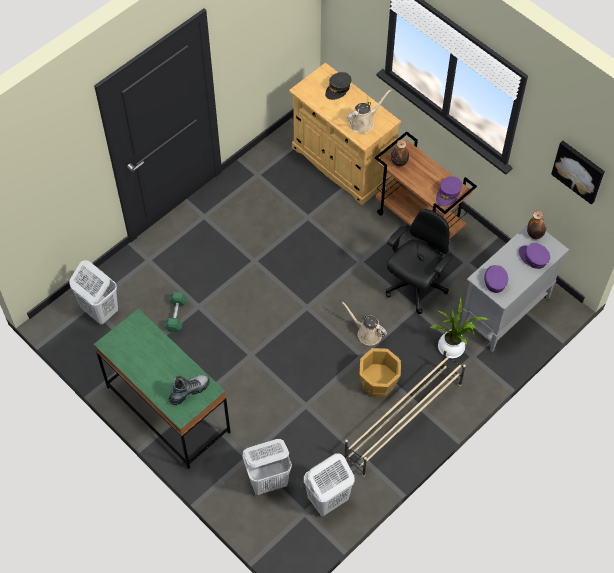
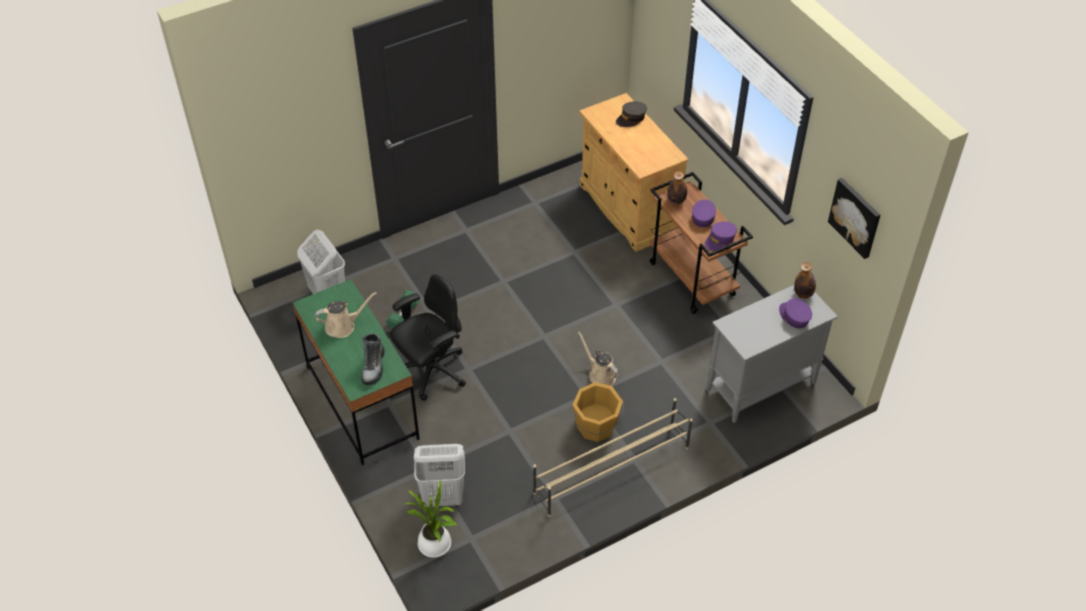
camera: 15 degrees right, 10 degrees down
(189, 391) = (373, 367): boot -> boot turned 120 degrees clockwise
(327, 500) = (501, 531): white laundry basket -> none
(363, 122) = (648, 153): beige watering can -> beige watering can (343, 326)
(415, 286) = (668, 340): black office chair -> black office chair (431, 372)
(453, 348) = (691, 410): potted plant -> potted plant (436, 546)
(495, 280) = (743, 330): purple cap -> purple cap (703, 217)

